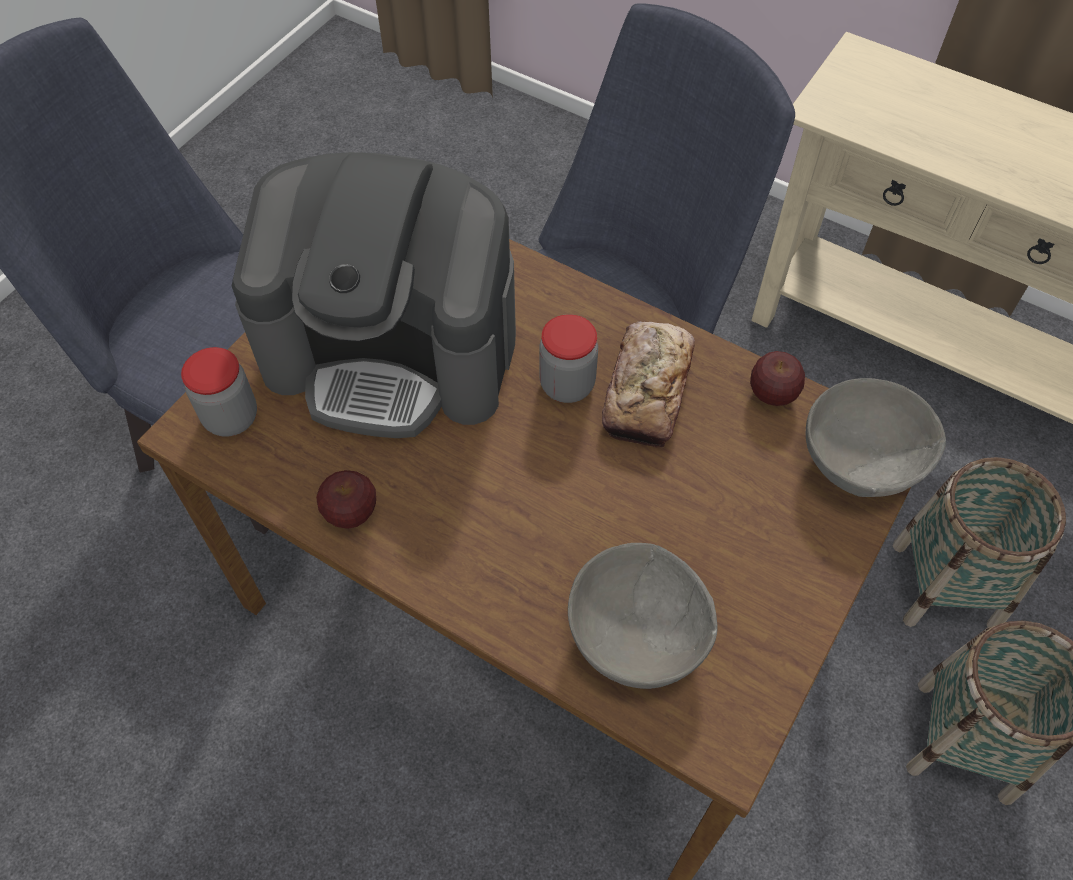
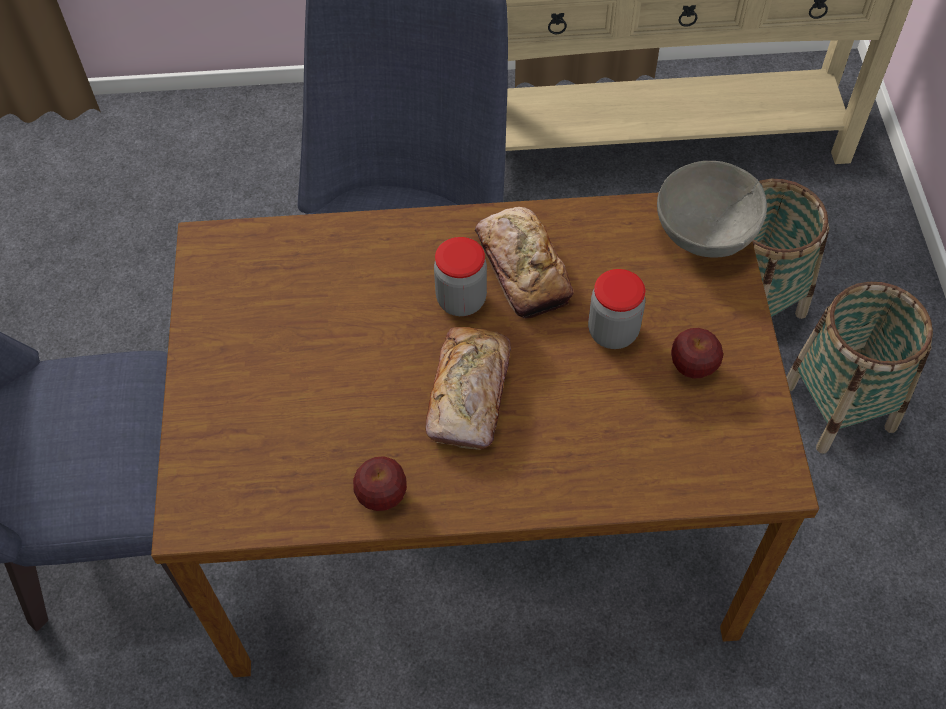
camera: 35 degrees left, 0 degrees up
(231, 417) = (217, 486): jar -> jar (613, 332)
(393, 350) = (303, 353): coffee machine -> none
(501, 474) = (469, 395): none -> bread
(635, 634) = (657, 444): grey bowl -> none
(772, 394) = (610, 220): apple -> apple (693, 366)

